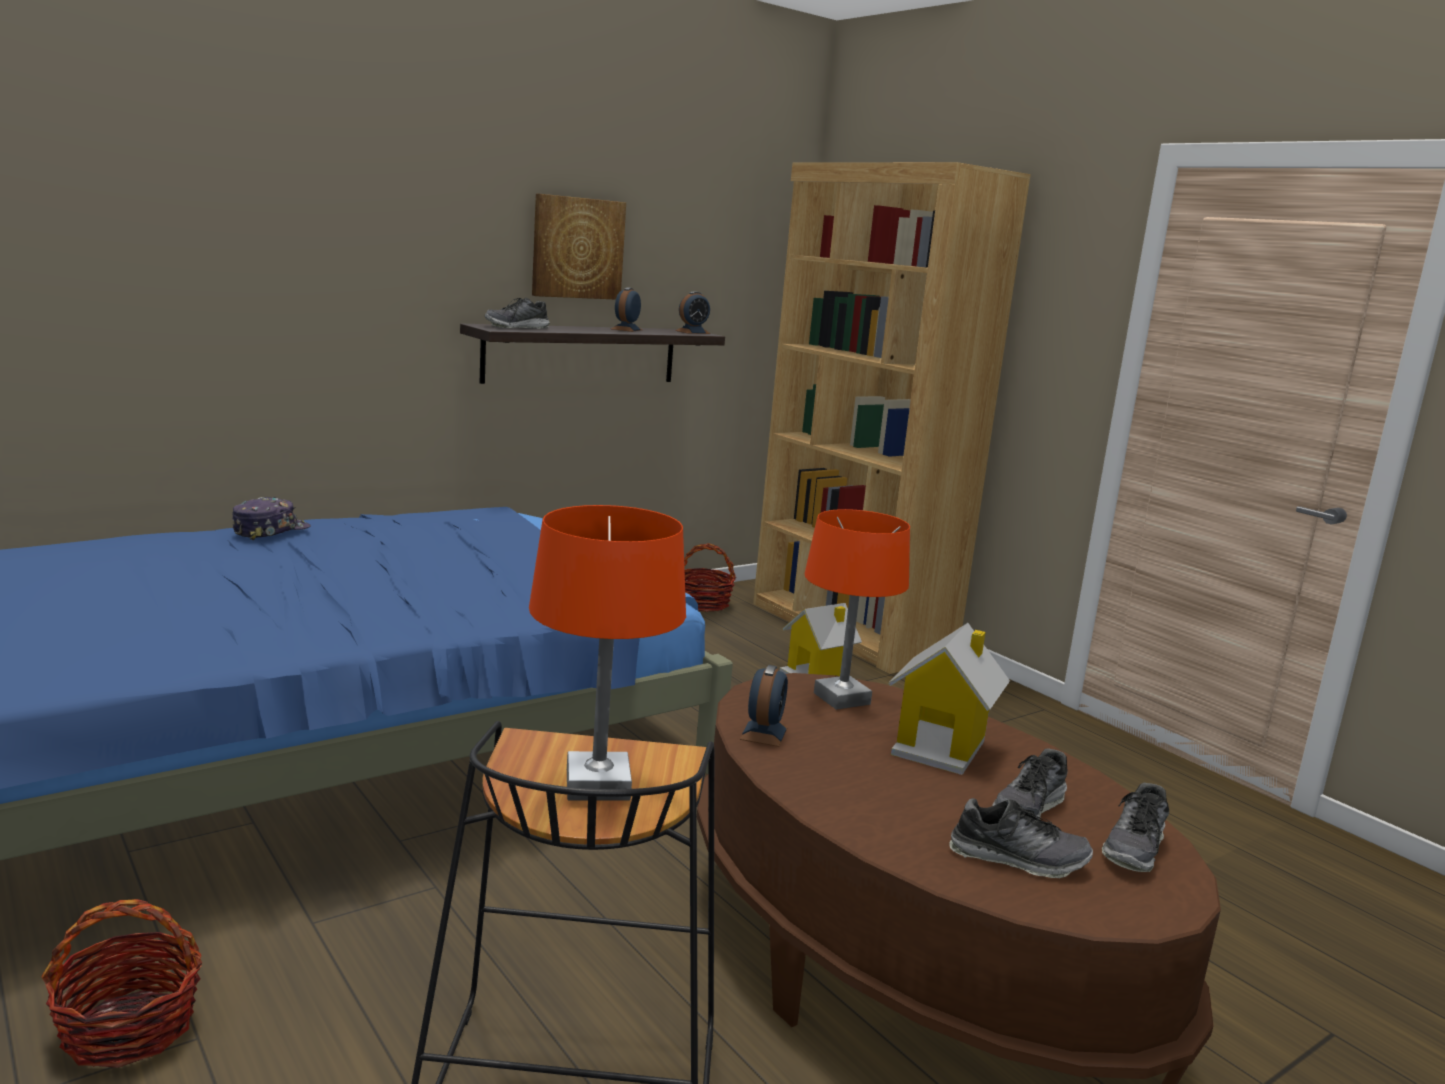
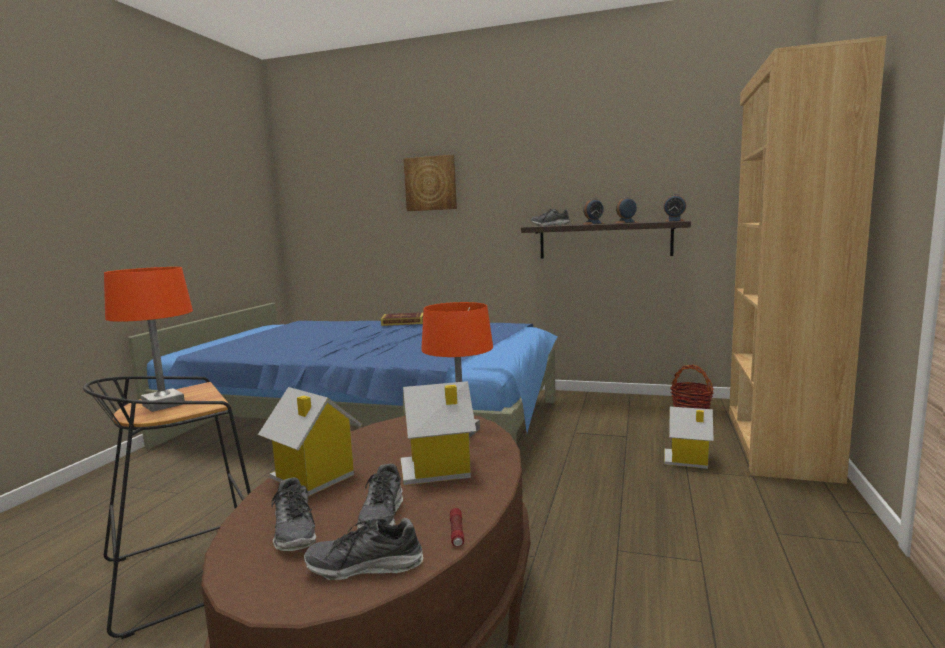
camera: 55 degrees right, 5 degrees down
(129, 1027) = (176, 482): basket -> none
(270, 531) = (403, 322): cap -> book
(577, 248) = (598, 178): picture -> picture (430, 183)
(764, 733) = (377, 433): alarm clock -> alarm clock (593, 224)
(870, 809) = (313, 478): none -> toy house
(1029, 808) = (382, 515): shoe -> shoe turned 90 degrees counterclockwise
(1106, 791) = (457, 533): none -> flashlight

